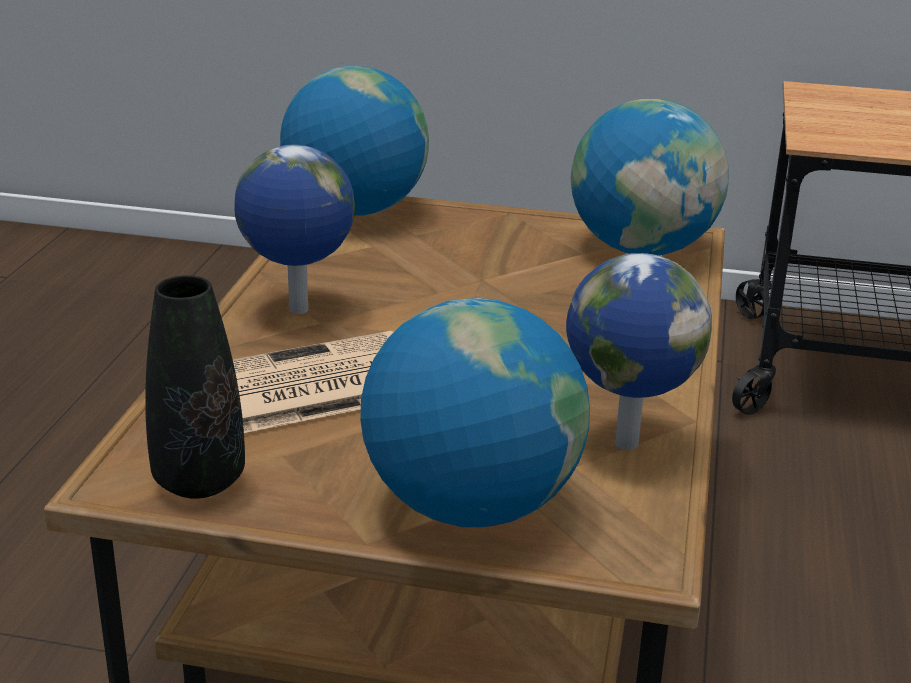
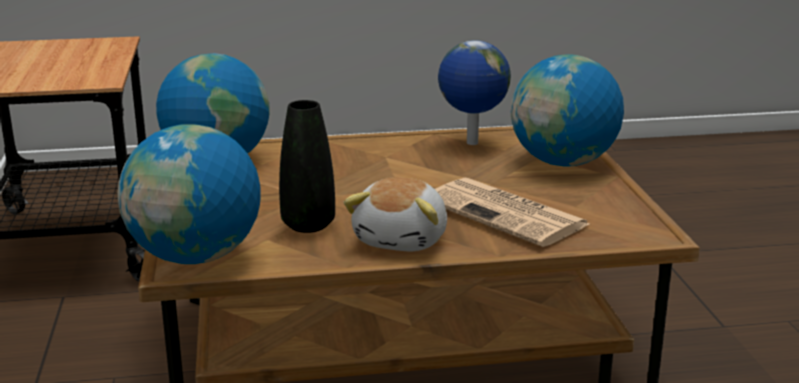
camera: 110 degrees left, 5 degrees down
(199, 481) = (626, 216): black vase -> black vase (308, 225)
(298, 310) = (403, 239): globe -> plush toy

